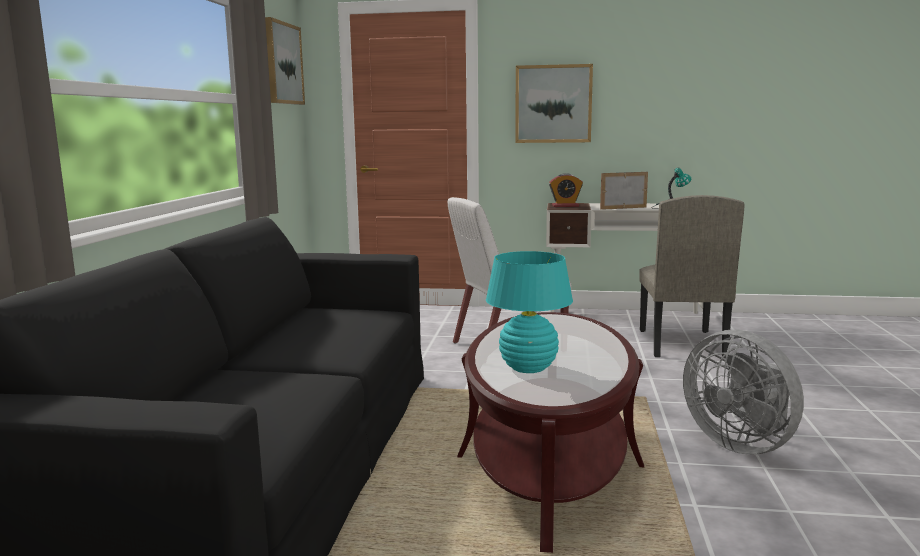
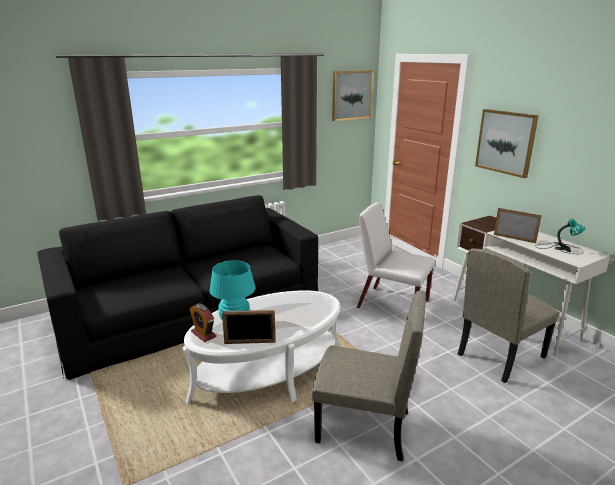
camera: 50 degrees right, 10 degrees up
(549, 461) = (268, 372): brown coffee table -> white coffee table
(565, 206) = (485, 222): alarm clock -> alarm clock (203, 334)
(611, 373) = (250, 342): none -> picture frame
(740, 443) = (363, 427): grey fan -> beige chair

